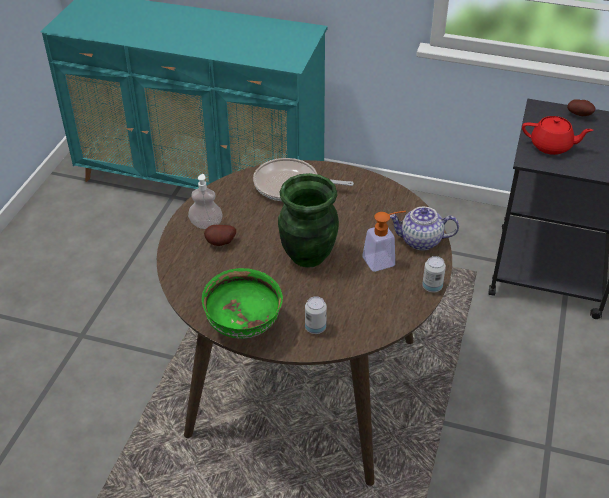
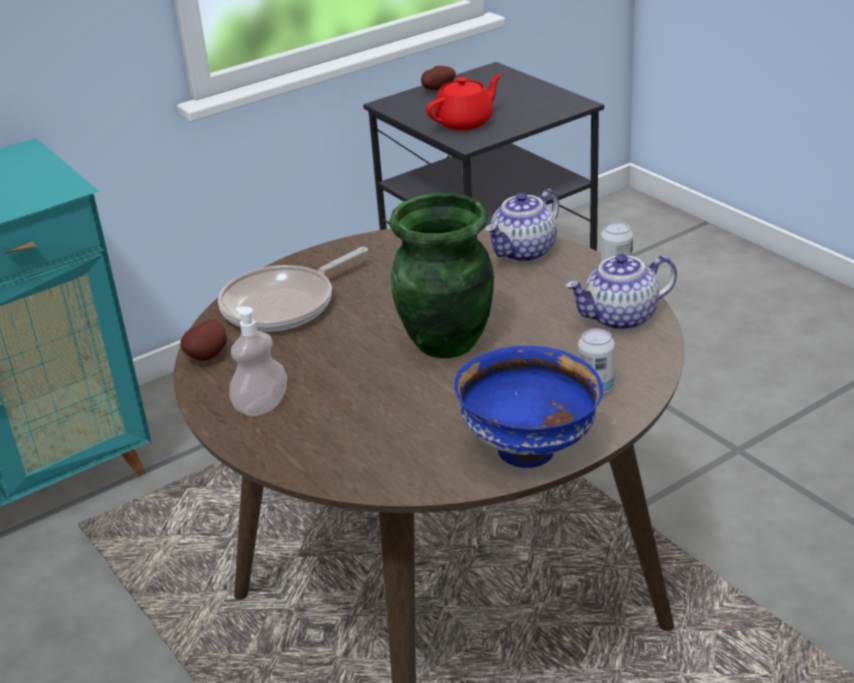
camera: 50 degrees left, 10 degrees down
(221, 243) = (323, 407): potato -> potato (210, 356)
(244, 328) = (529, 450): green bowl -> blue bowl
(384, 260) = (527, 289): soap dispenser -> none
(389, 308) = (620, 318): none -> teapot

